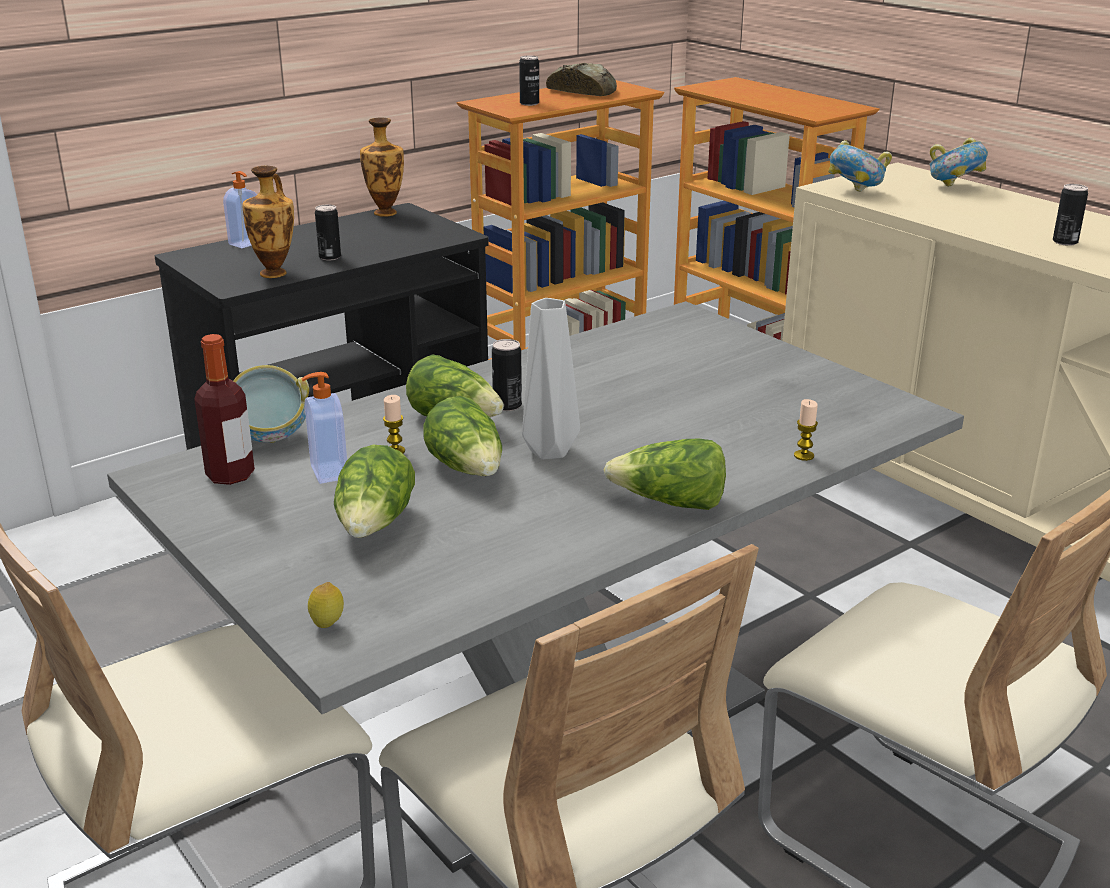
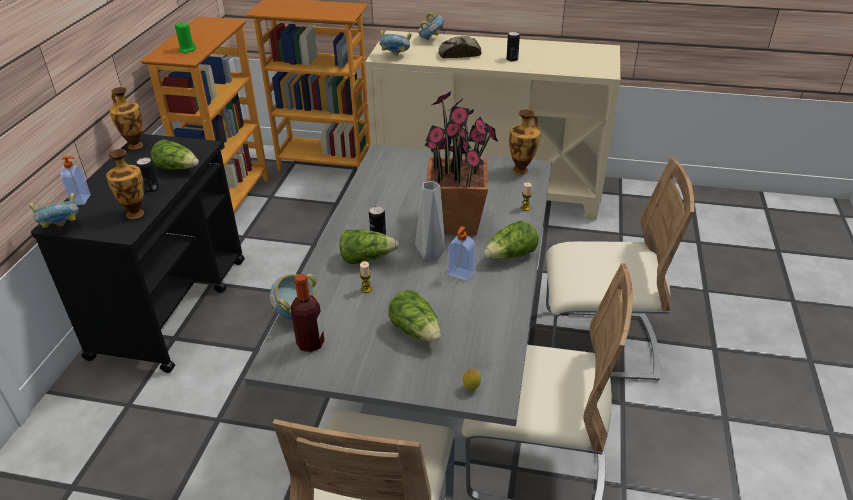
camera: 40 degrees left, 10 degrees up
(186, 261) = (62, 228): none -> bowl
(327, 473) = (354, 317): soap dispenser -> soap dispenser (461, 274)
(468, 469) = (411, 281): lettuce -> lettuce (178, 168)
(529, 103) = (187, 50): can -> green candle
(583, 91) = (201, 31): bread -> bread (458, 54)
(655, 431) = (457, 223): none -> potted plant
(883, 407) = (522, 170): none -> vase

